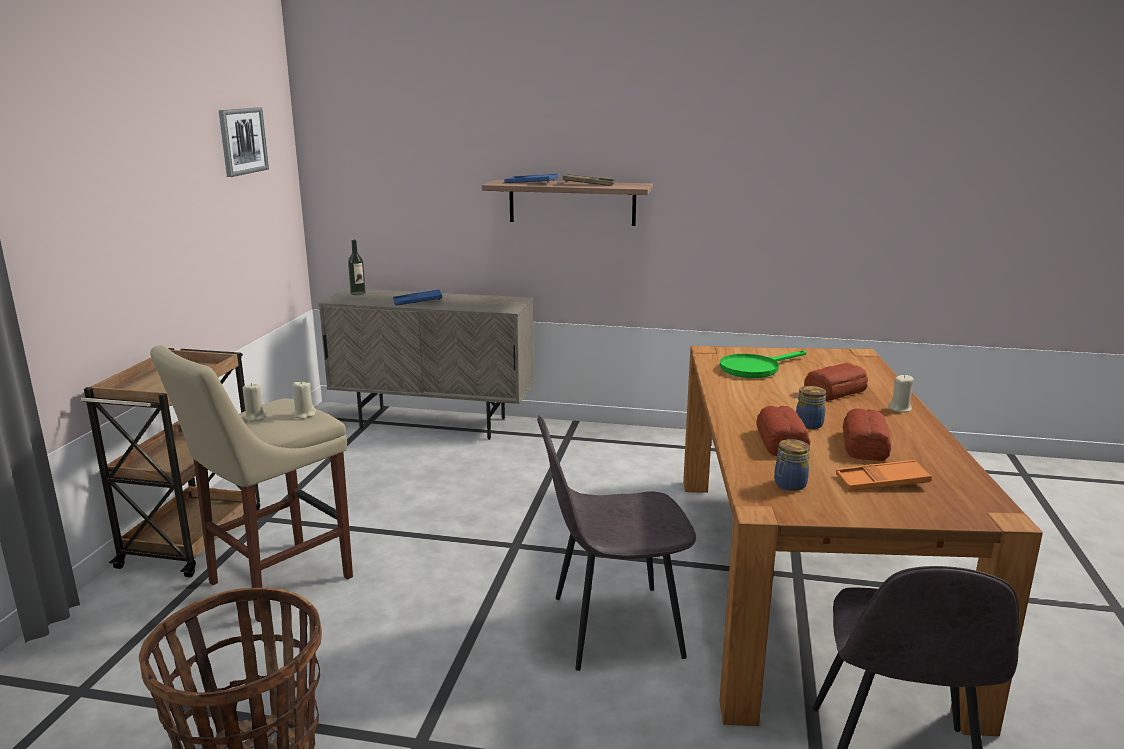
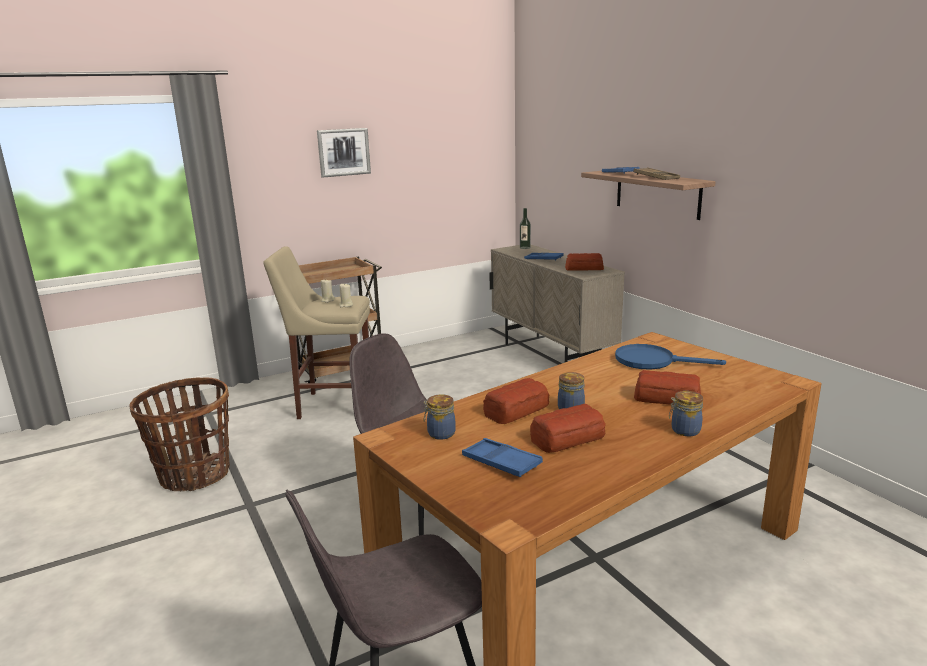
camera: 50 degrees right, 0 degrees up
(242, 141) = (453, 133): picture -> picture (343, 152)
(487, 302) = (583, 268): none -> bread
(755, 368) = (653, 361): green frying pan -> blue frying pan
(882, 482) = (501, 462): orange tray -> blue tray
(900, 409) = (684, 430): beige candle -> jar

